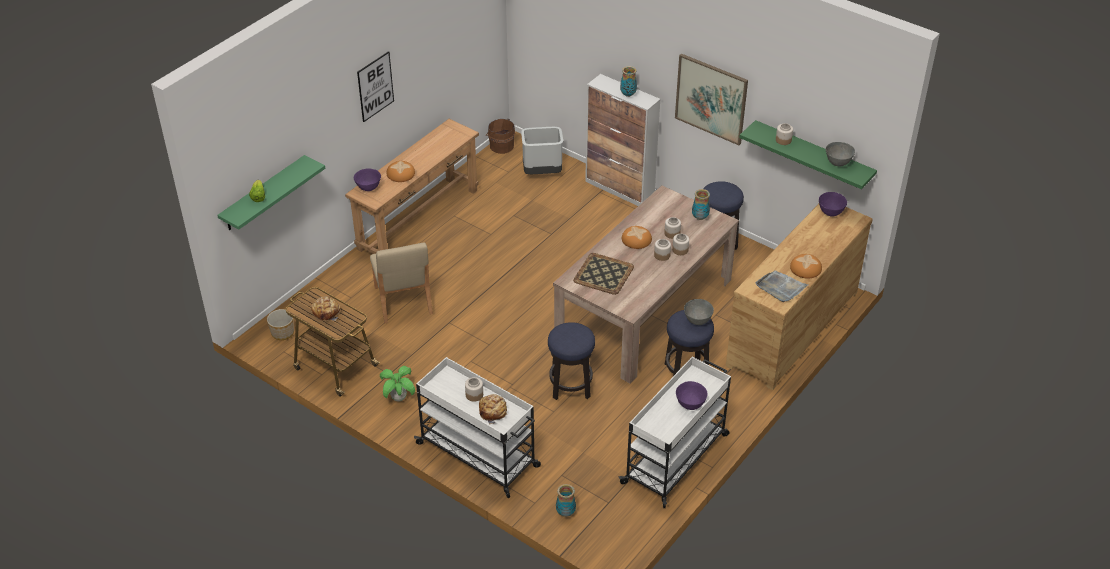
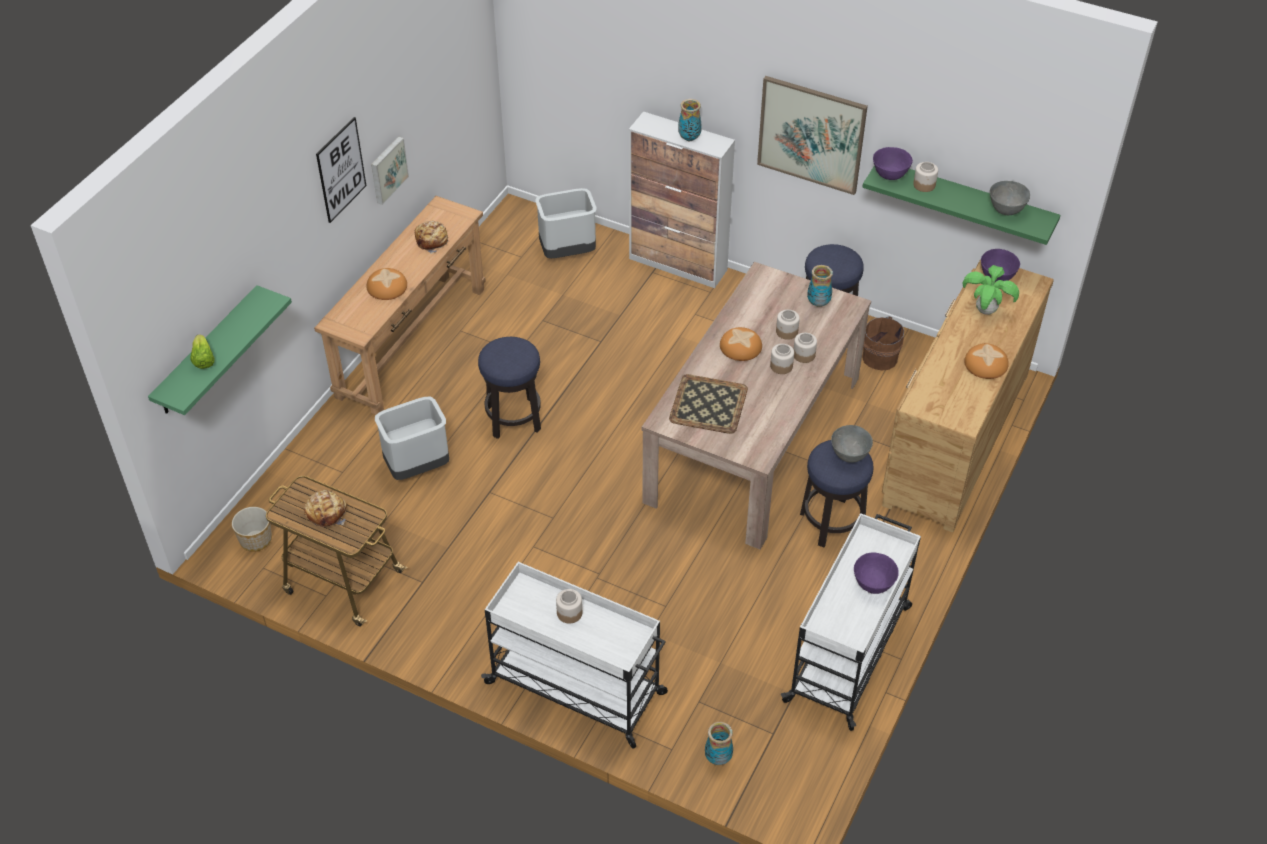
camera: 10 degrees left, 5 degrees up
(368, 188) = (346, 314): purple bowl -> purple bowl (890, 175)
(399, 398) = (445, 617): potted plant -> potted plant (986, 311)
(403, 301) = (417, 468): beige chair -> grey trash can
(412, 93) = (387, 169): none -> picture
(493, 411) = (602, 635): bread -> bread (432, 240)
(501, 146) = (502, 220): brown bucket -> brown bucket (878, 357)
(570, 386) = (680, 564): stool -> stool (513, 418)
(780, 287) = (960, 397): grey tray -> none

